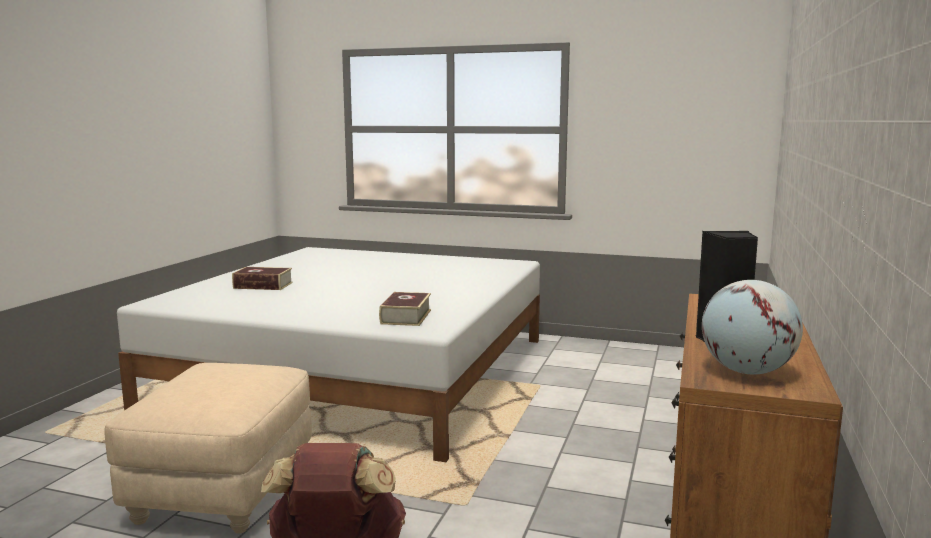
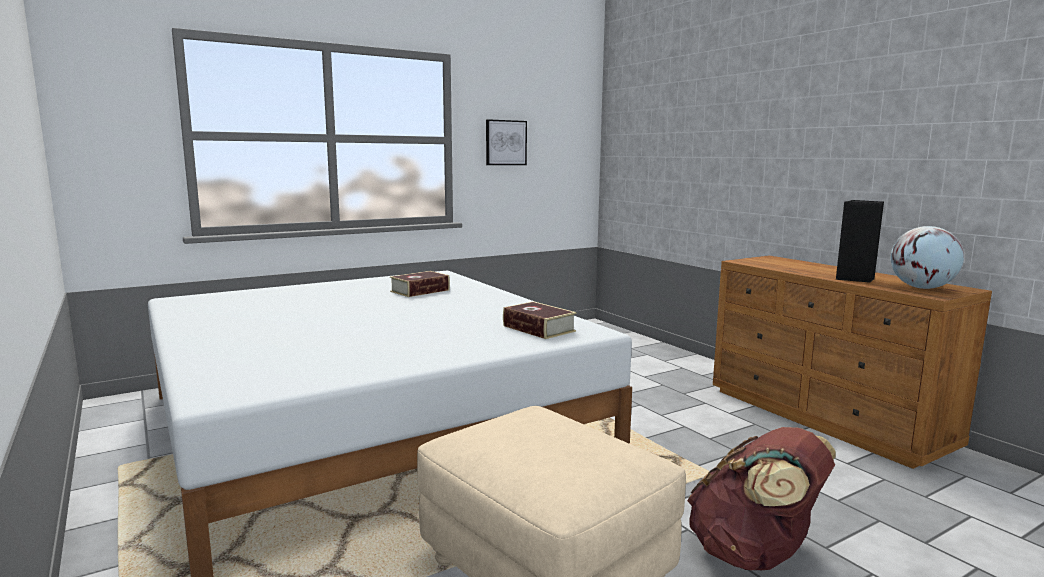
camera: 50 degrees left, 0 degrees up
(263, 285) = (282, 342): book -> book (420, 291)
(633, 131) = (505, 142): none -> picture

